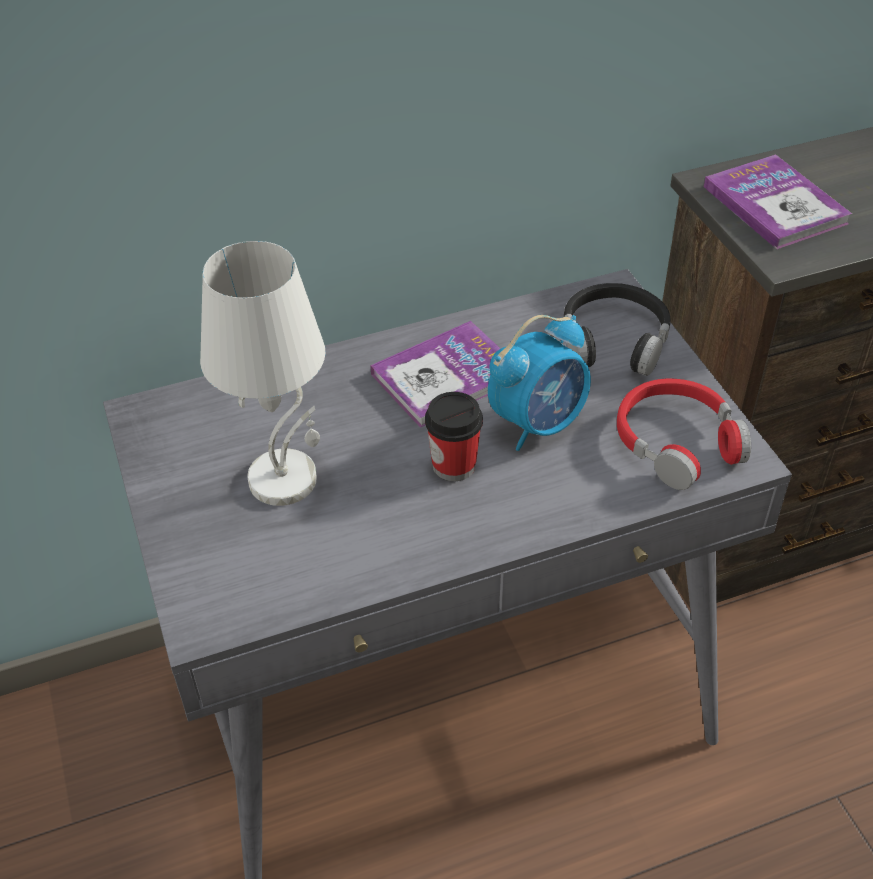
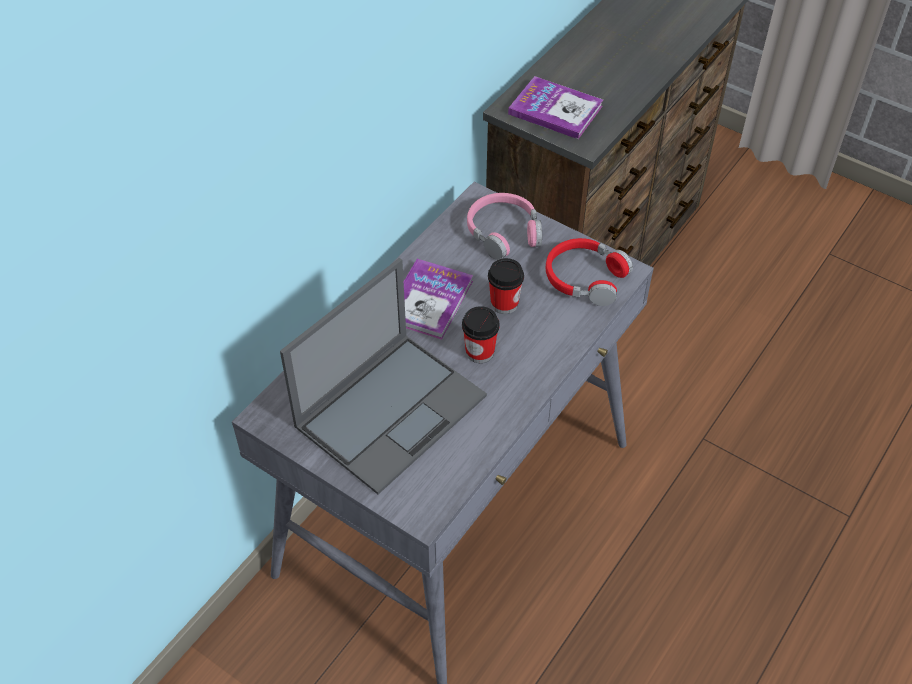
camera: 35 degrees left, 5 degrees up
(284, 478) = (392, 409): white table lamp -> laptop
(538, 423) = (504, 303): alarm clock -> cup
(614, 340) = (504, 232): black headphones -> pink headphones

